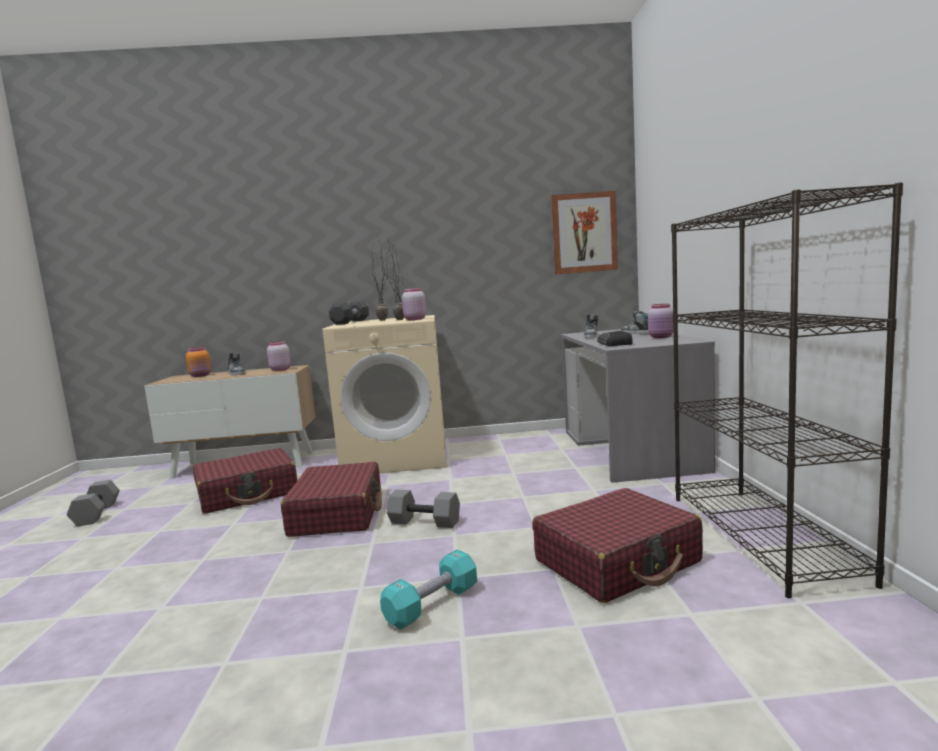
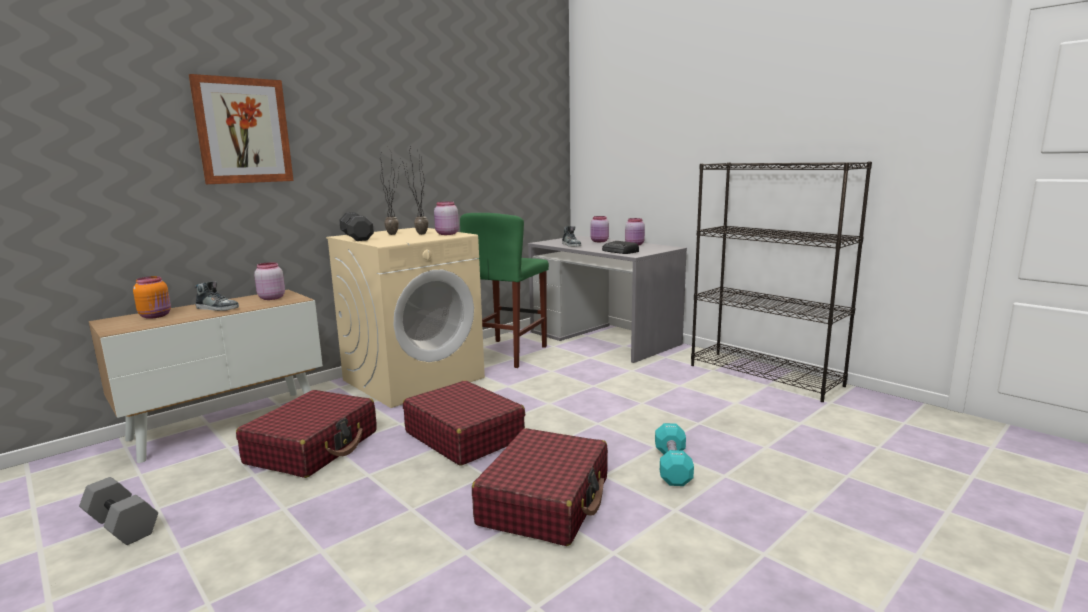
camera: 40 degrees left, 5 degrees up
(425, 522) = (557, 421): grey dumbbell -> none
(506, 448) = (506, 353): none -> green stool
(584, 233) = (536, 150): picture -> picture (243, 131)
(617, 561) = (724, 408): red suitcase -> red suitcase (545, 501)
(636, 333) = (599, 241): shoe -> pink jar

